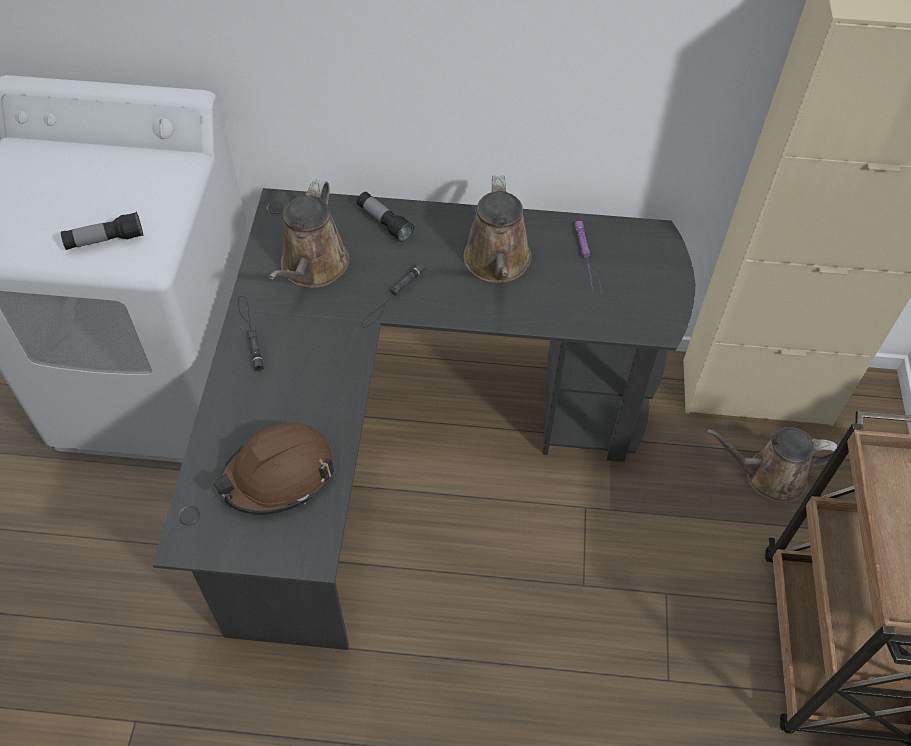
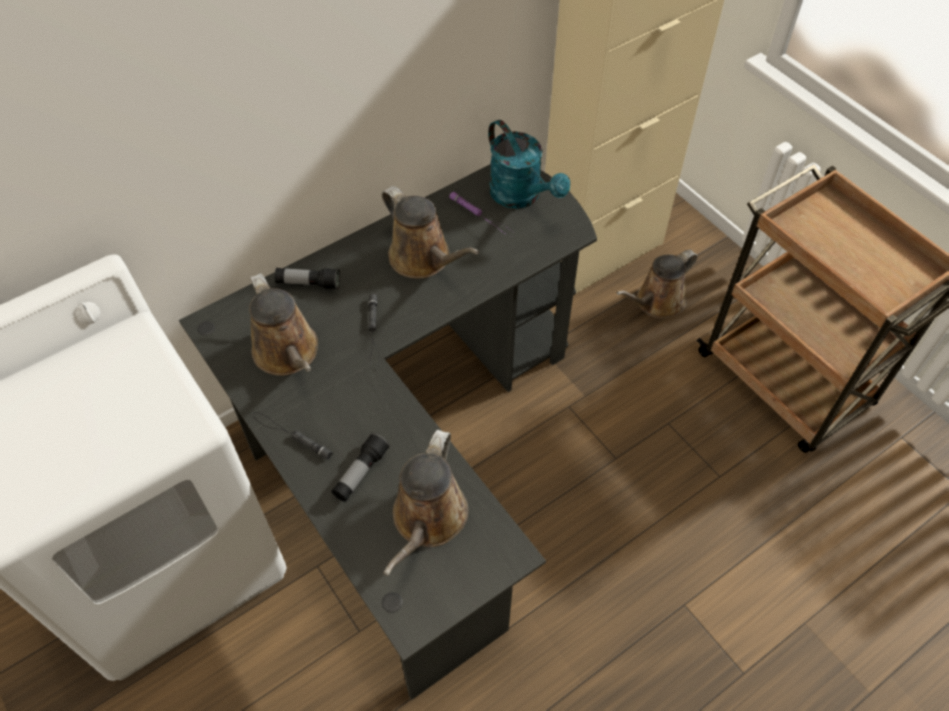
camera: 40 degrees left, 0 degrees up
(105, 240) = (132, 437): flashlight -> flashlight (361, 473)
(278, 475) = (427, 520): brown hard hat -> brown watering can
(643, 265) = (521, 196): none -> turquoise watering can

